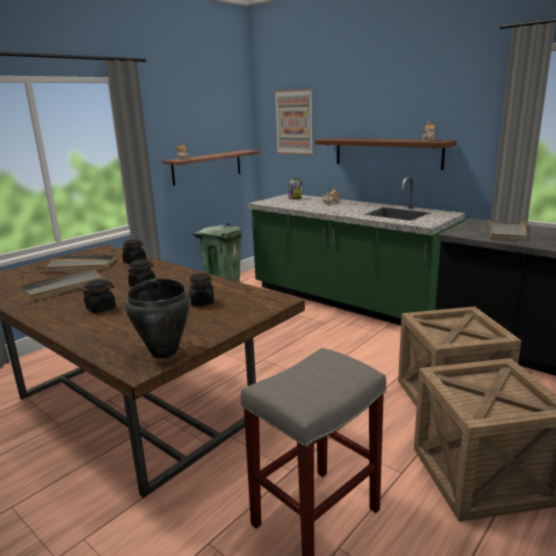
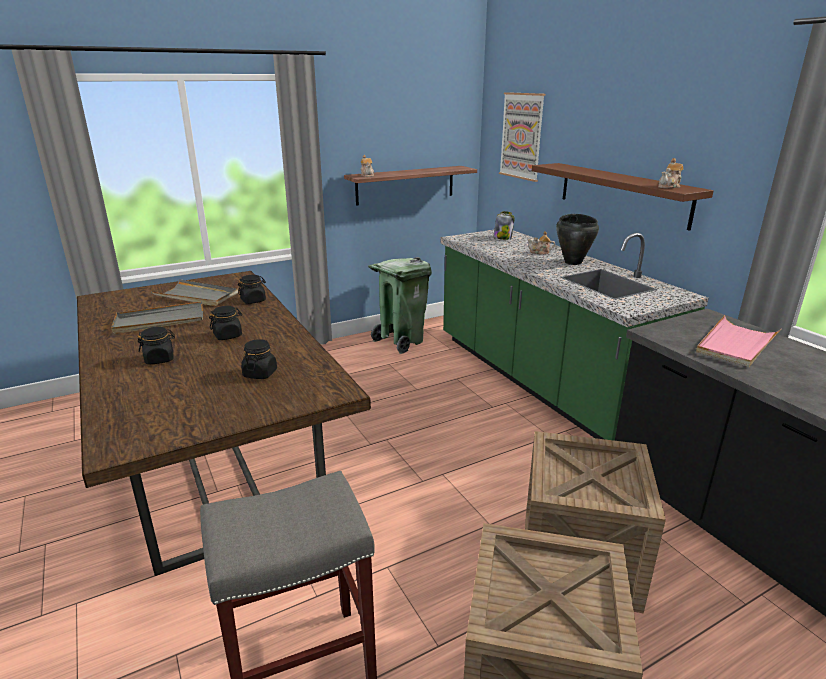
camera: 20 degrees right, 5 degrees up
(165, 352) = (155, 435): black cooking pot -> black cooking pot (573, 262)
(507, 232) = (736, 344): grey tray -> pink tray

